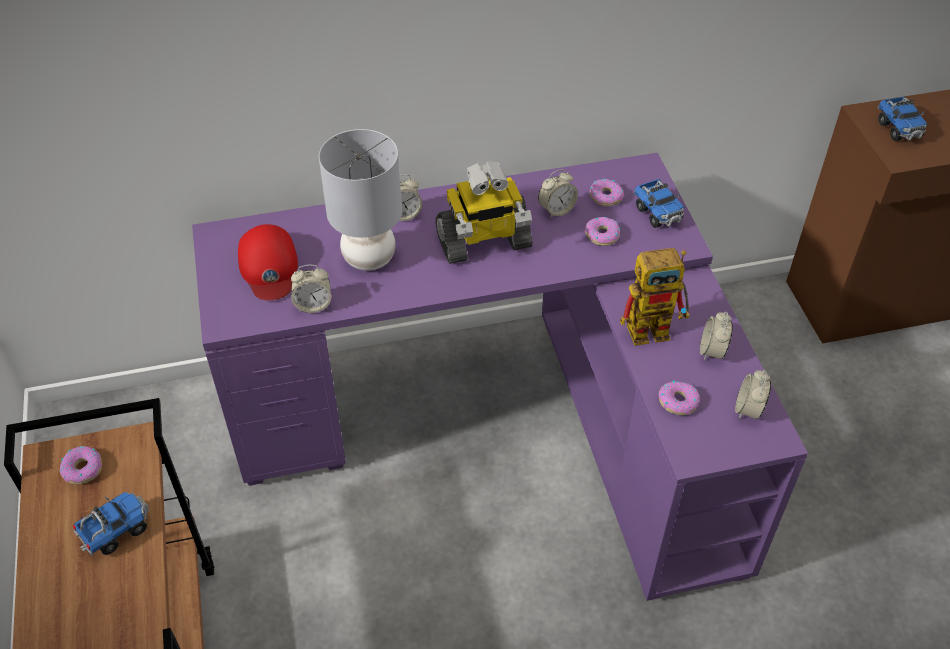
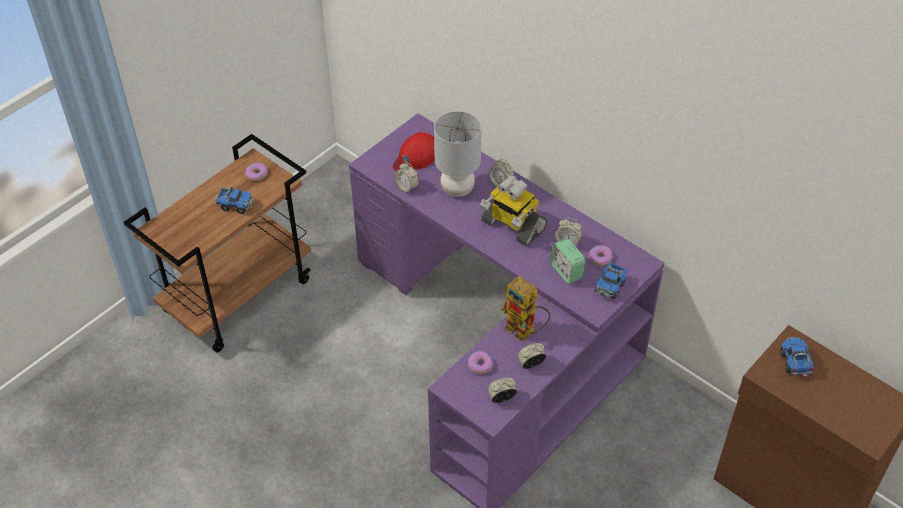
camera: 55 degrees right, 0 degrees up
(602, 235) = (566, 271): donut -> alarm clock
(898, 129) = (794, 362): toy truck -> toy truck turned 135 degrees clockwise

